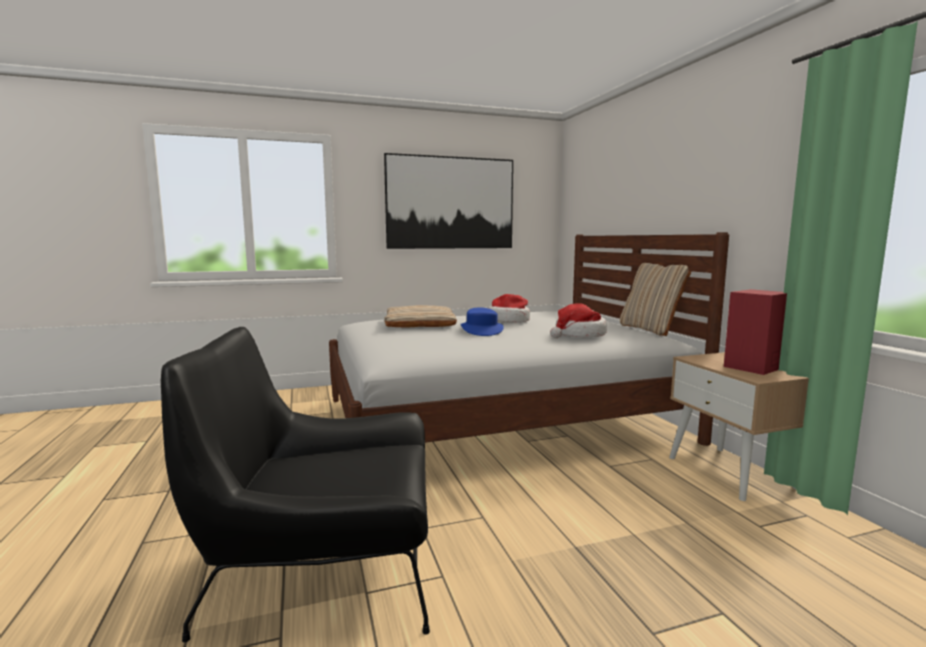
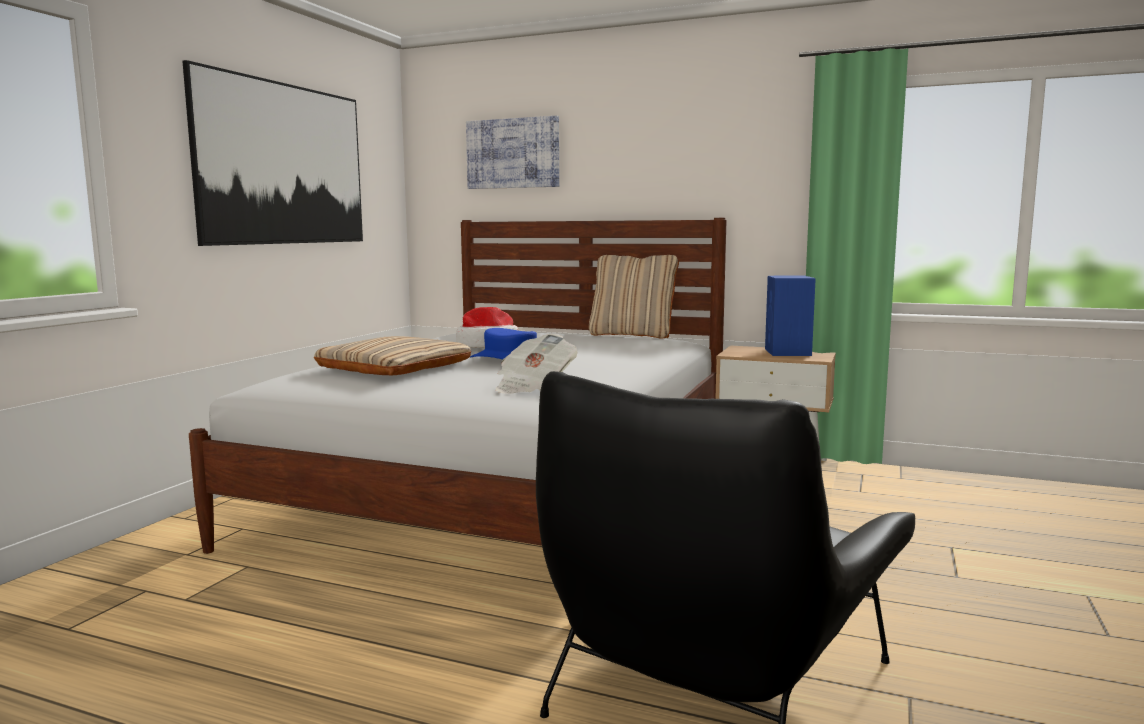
camera: 50 degrees left, 0 degrees up
(424, 346) = (533, 387): none -> newspaper
(579, 335) = (618, 348): hat -> none
(607, 185) = (513, 153): none -> picture
(752, 367) = (788, 352): red speaker -> blue speaker

